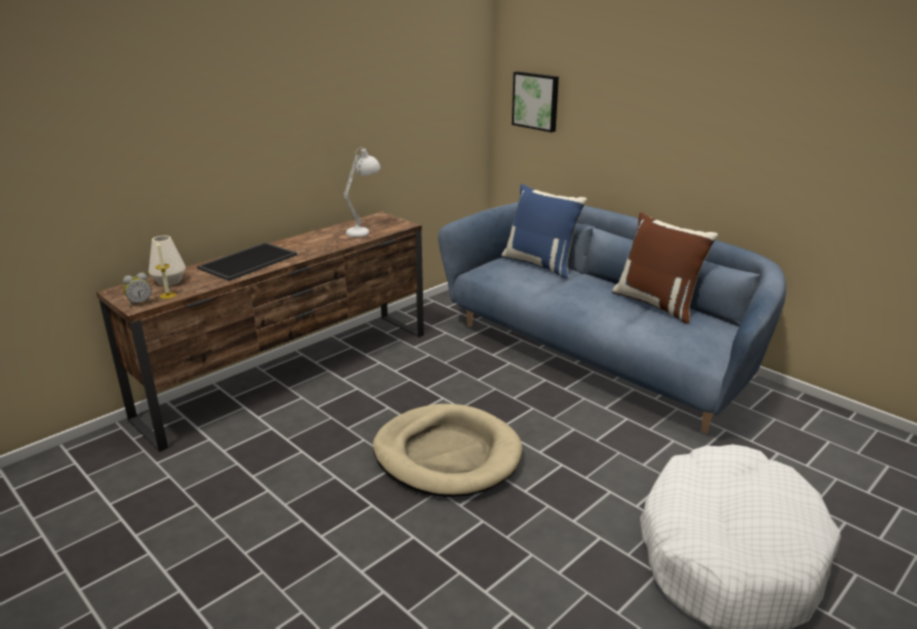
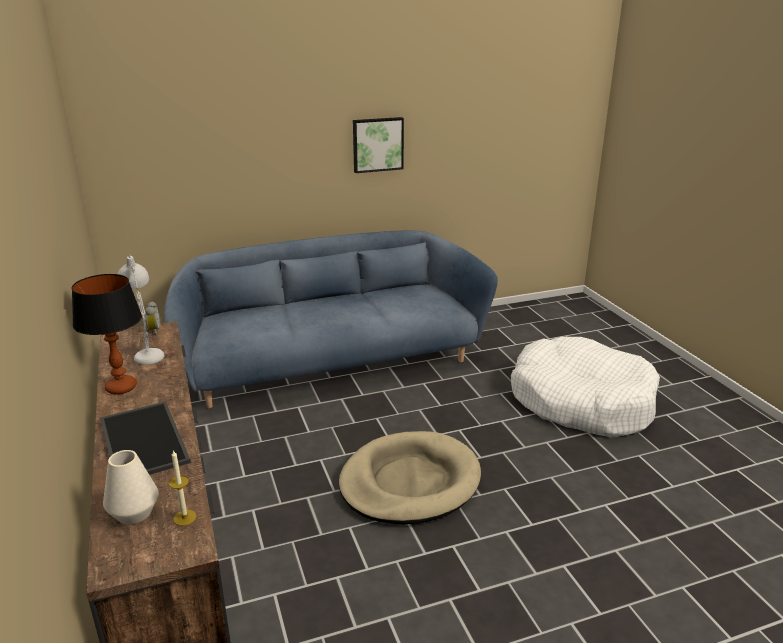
camera: 65 degrees left, 0 degrees up
(140, 303) = (184, 546): alarm clock -> alarm clock (153, 331)
(310, 238) = (121, 388): none -> table lamp
(536, 101) = (149, 162): picture -> picture (377, 144)
(541, 264) = (247, 313): blue pillow -> none
(657, 304) = (372, 295): brown pillow -> none

